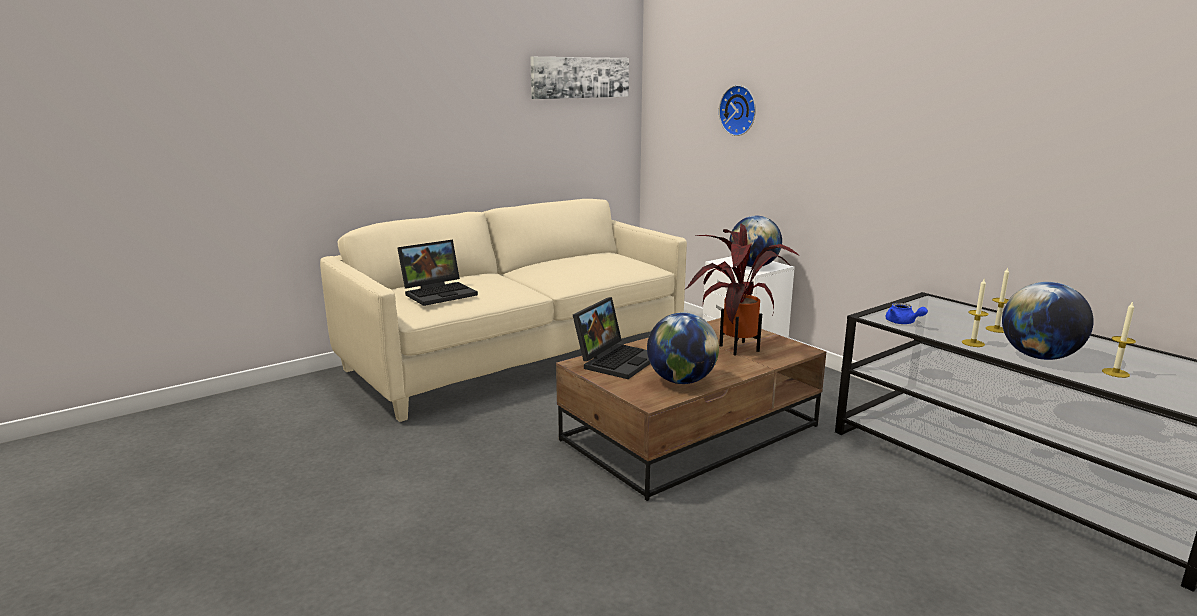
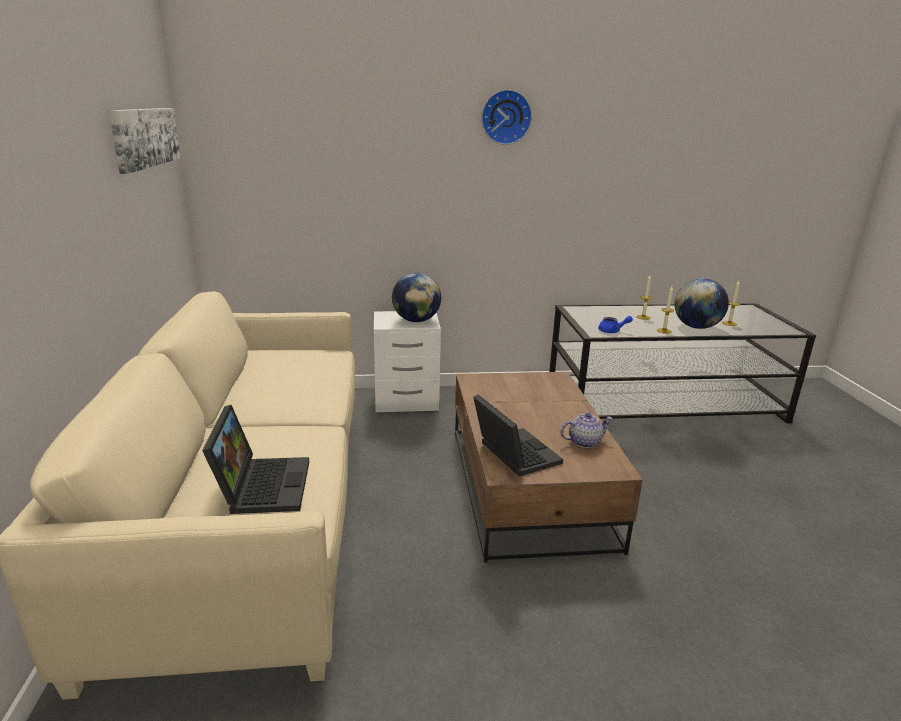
camera: 60 degrees left, 5 degrees up
(681, 381) = (584, 442): globe -> teapot
(734, 348) = (532, 397): potted plant -> none
(739, 110) = (347, 169): wall clock -> wall clock (505, 117)

